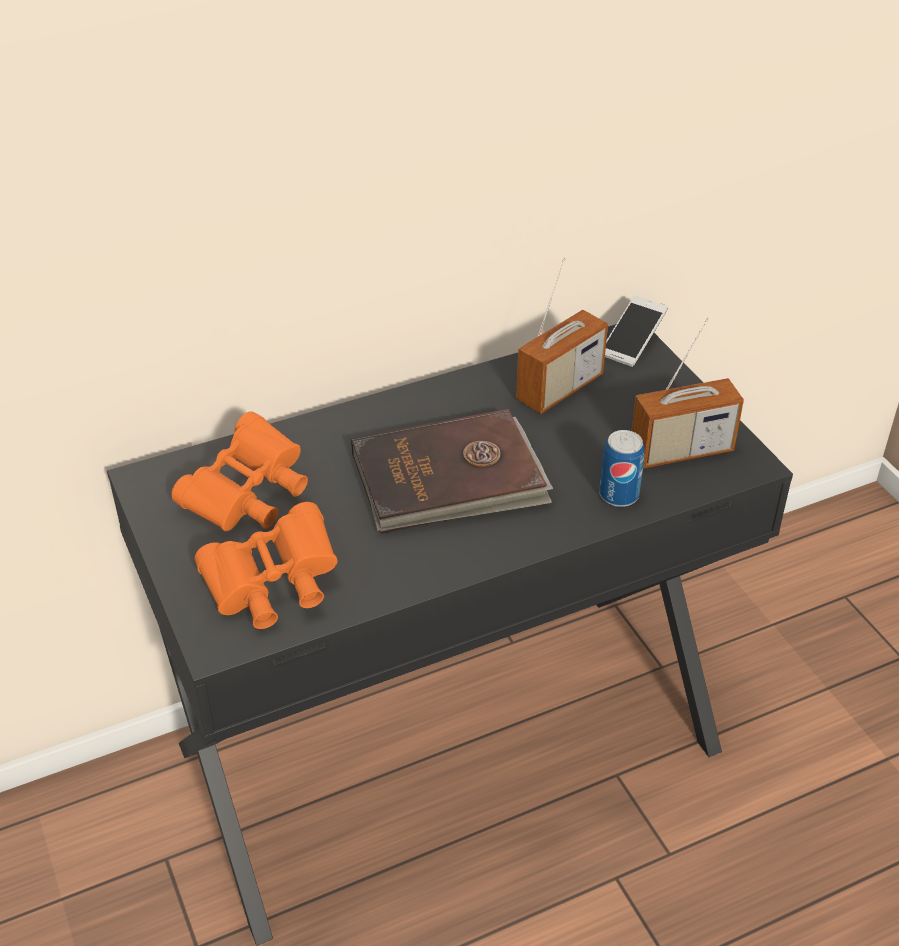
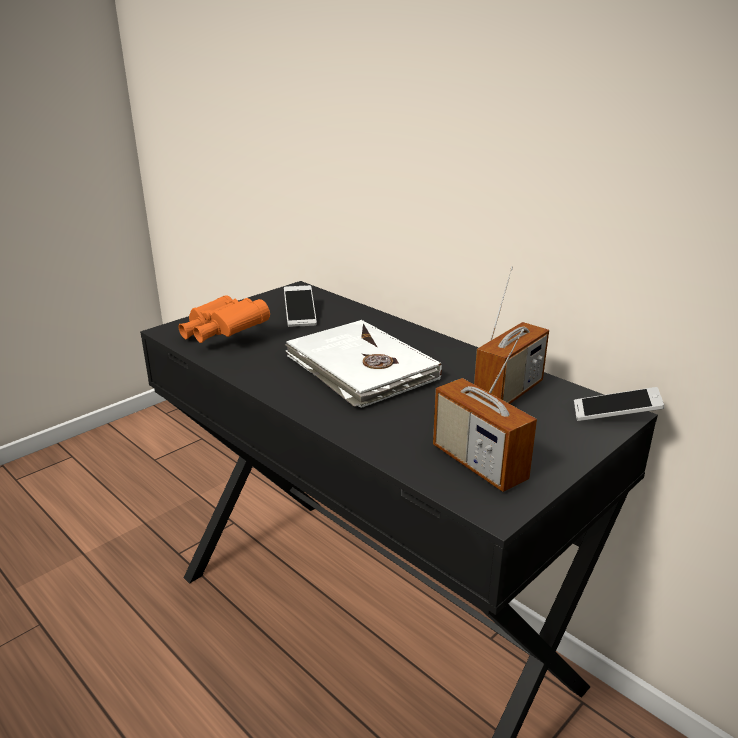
camera: 70 degrees right, 15 degrees down
(248, 496) = (300, 314): orange binoculars -> phone
(450, 479) = (360, 369): brown book -> white book
(560, 388) = (508, 392): radio -> radio turned 75 degrees counterclockwise
(619, 495) = (391, 440): can -> none

